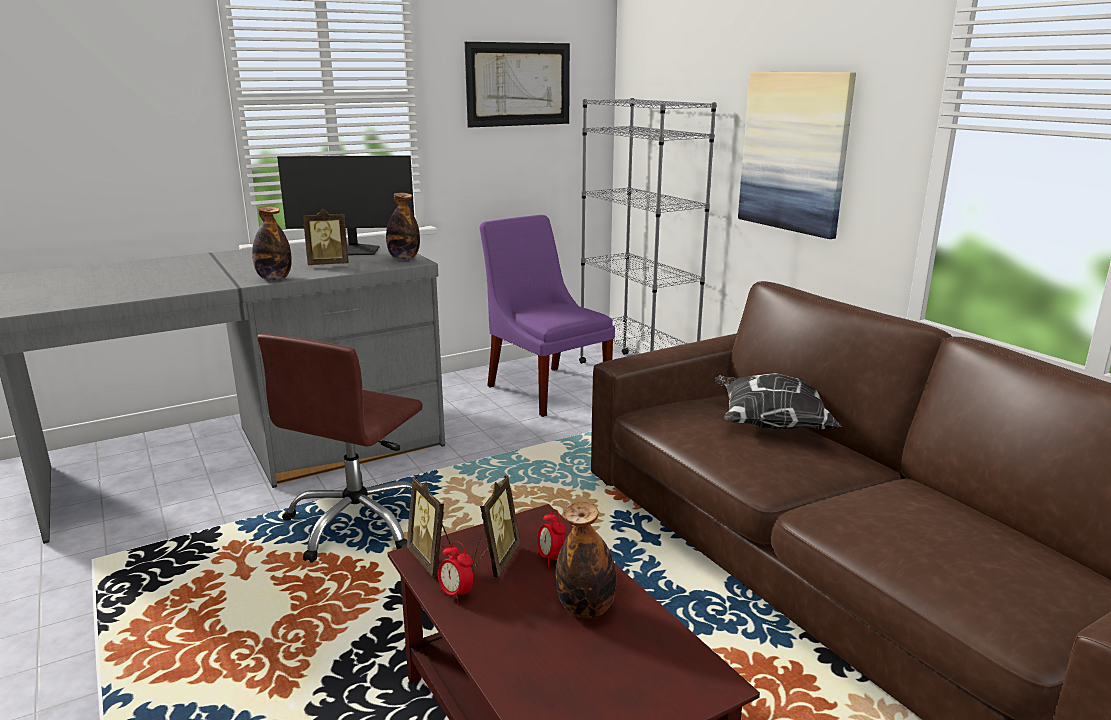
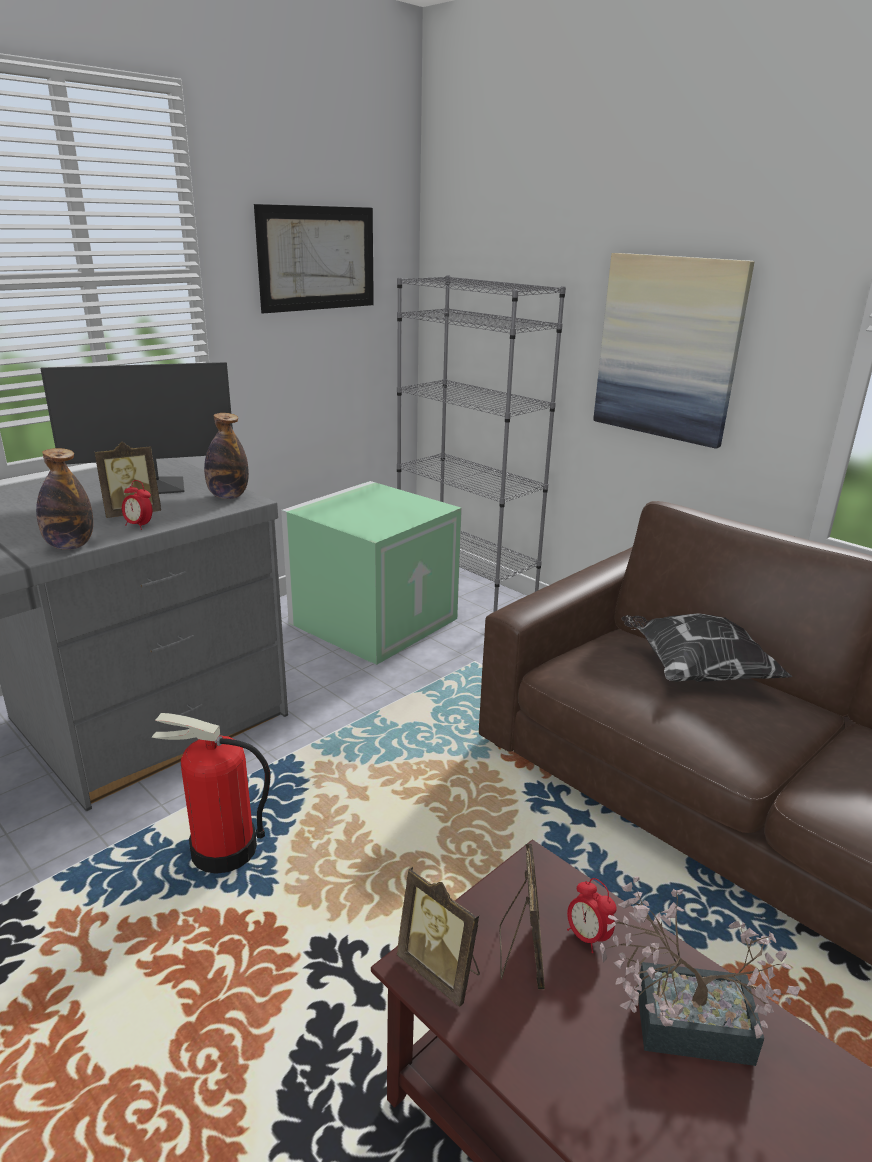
camera: 15 degrees left, 5 degrees up
(358, 523) = (223, 851): brown office chair -> fire extinguisher
(456, 594) = (502, 1030): alarm clock -> alarm clock (139, 526)
(545, 388) = (373, 619): purple chair -> green storage box
(586, 609) = (678, 1021): bottle -> potted plant

